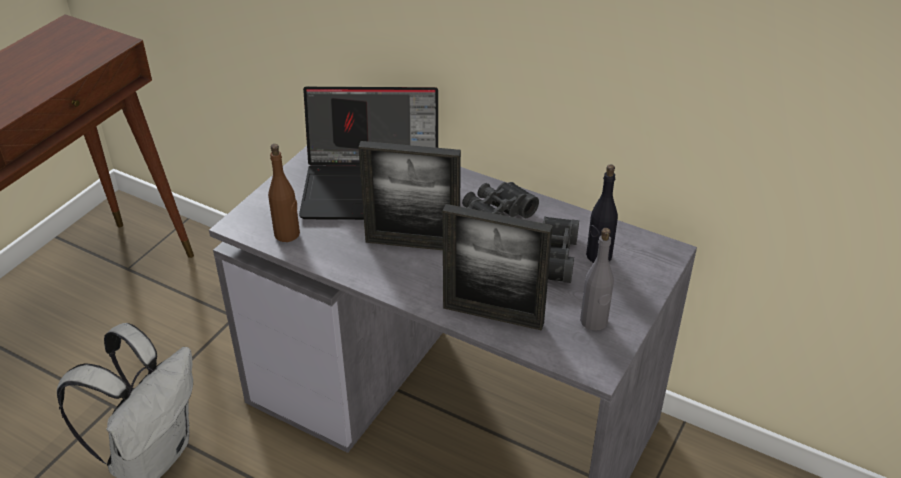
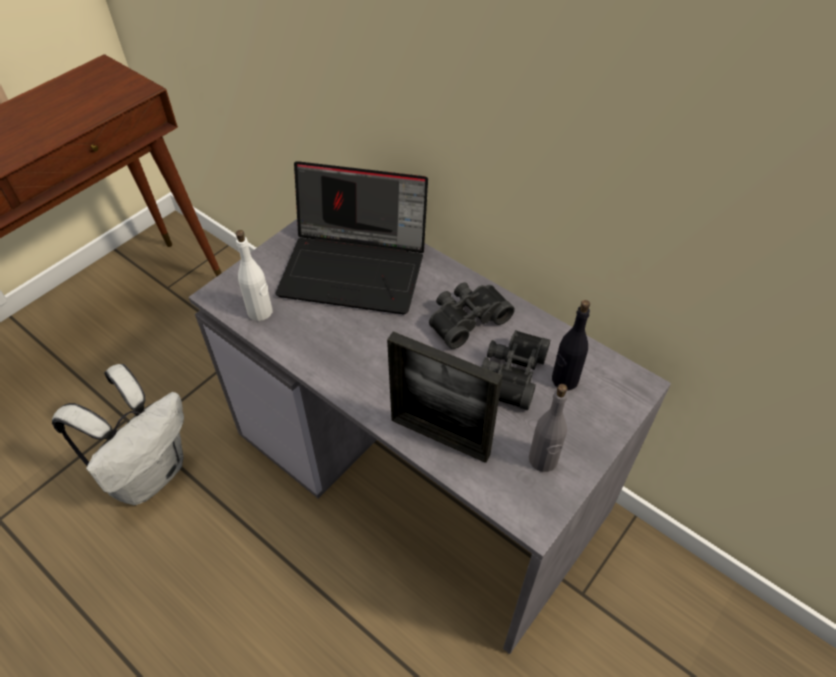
camera: 10 degrees right, 10 degrees up
(287, 234) = (260, 312): brown bottle -> white bottle
(412, 244) = (378, 339): picture frame -> none

